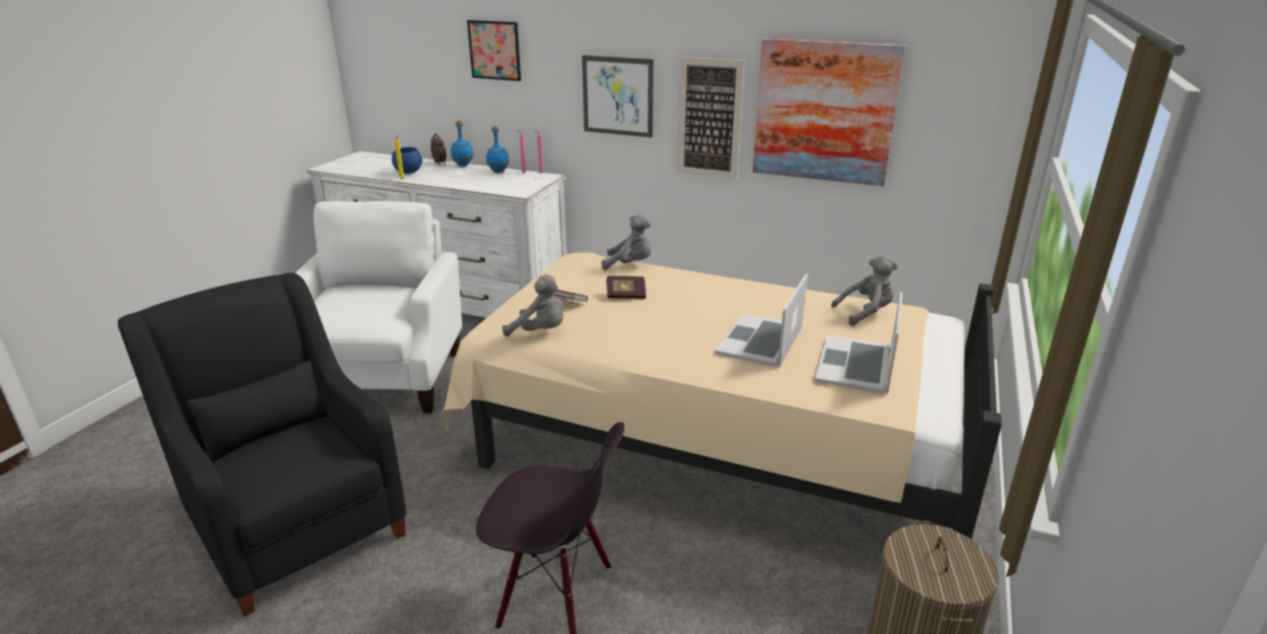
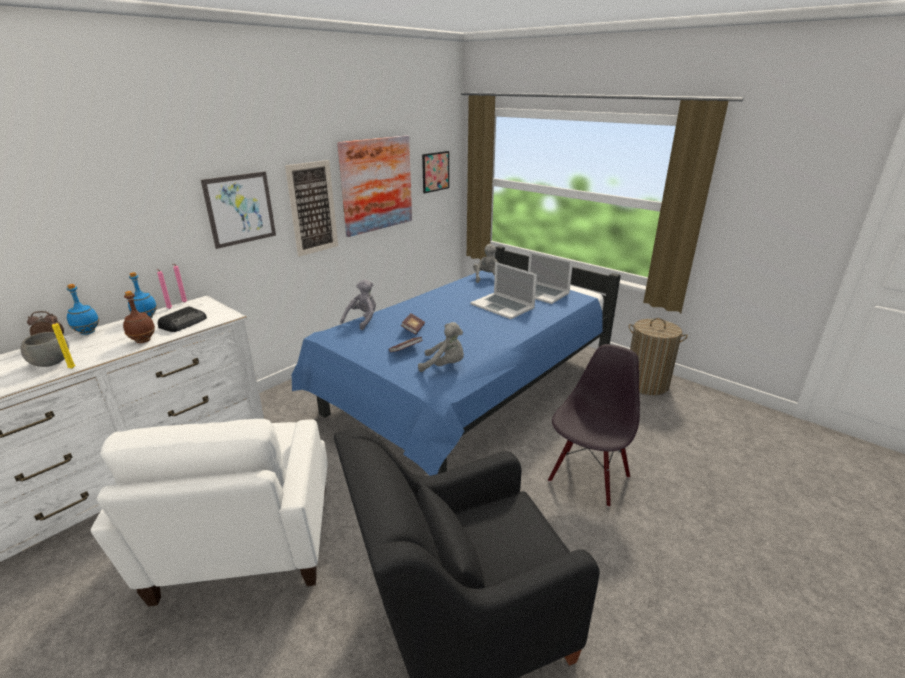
camera: 70 degrees left, 0 degrees up
(382, 376) = (246, 546): white armchair -> white armchair turned 120 degrees counterclockwise
(408, 172) = (51, 363): blue bowl -> grey bowl
(456, 183) = (143, 340): none -> brown bottle
(494, 50) = (93, 194): picture -> picture (435, 171)
(497, 184) = (184, 323): none -> radio
(540, 332) = (444, 366): grey plush toy -> grey plush toy turned 60 degrees clockwise
(711, 441) = (467, 390): beige bed -> blue bed

